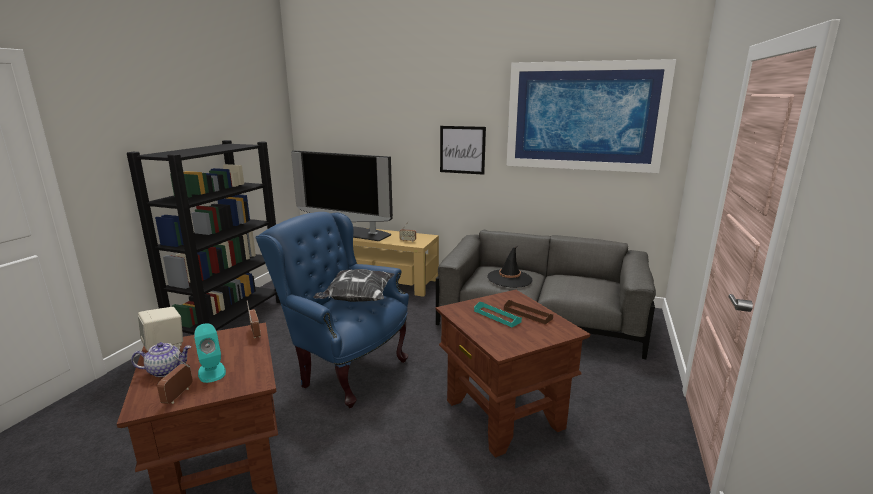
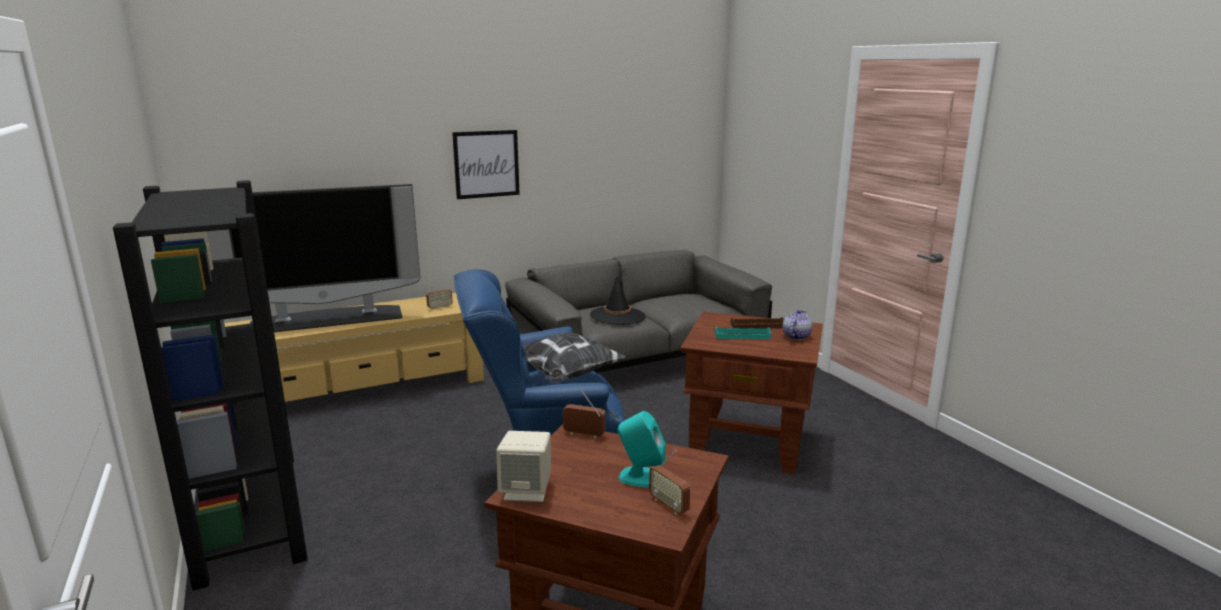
camera: 45 degrees left, 0 degrees up
(166, 370) = (593, 501): teapot -> teapot (796, 336)
(584, 116) = (628, 111): picture -> none

